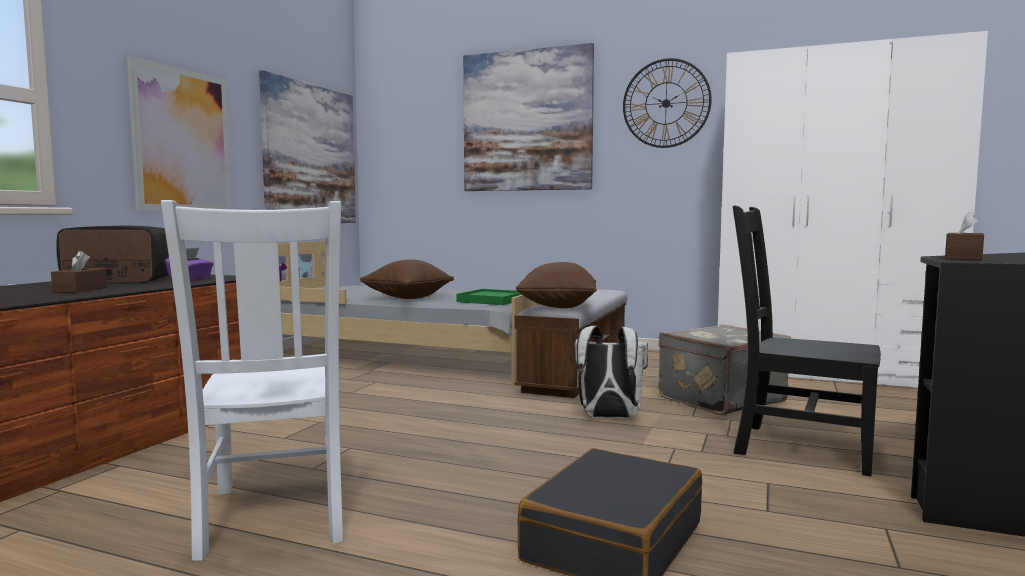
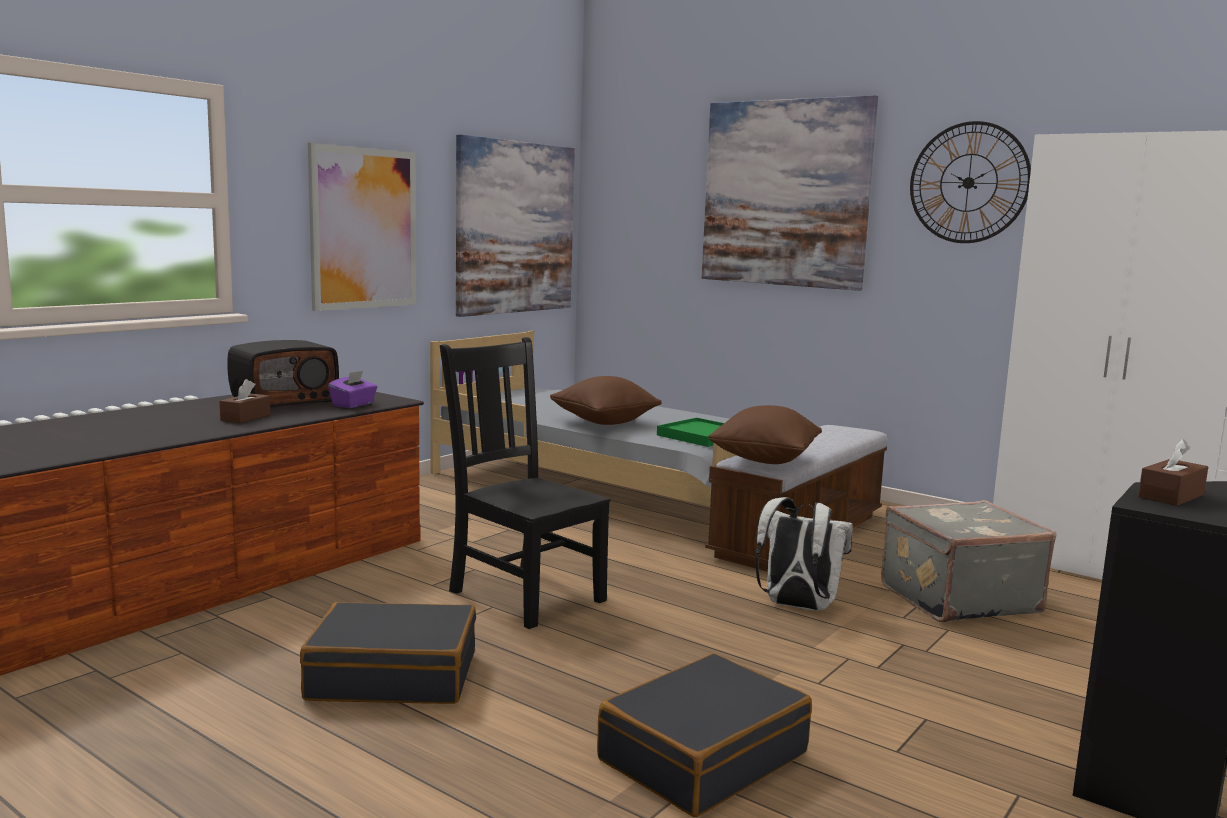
camera: 15 degrees right, 5 degrees up
(117, 280) = (284, 400): radio -> radio turned 135 degrees clockwise
(274, 517) = (393, 675): white chair -> black suitcase
(798, 447) = (1003, 680): black chair -> black chair (523, 594)

